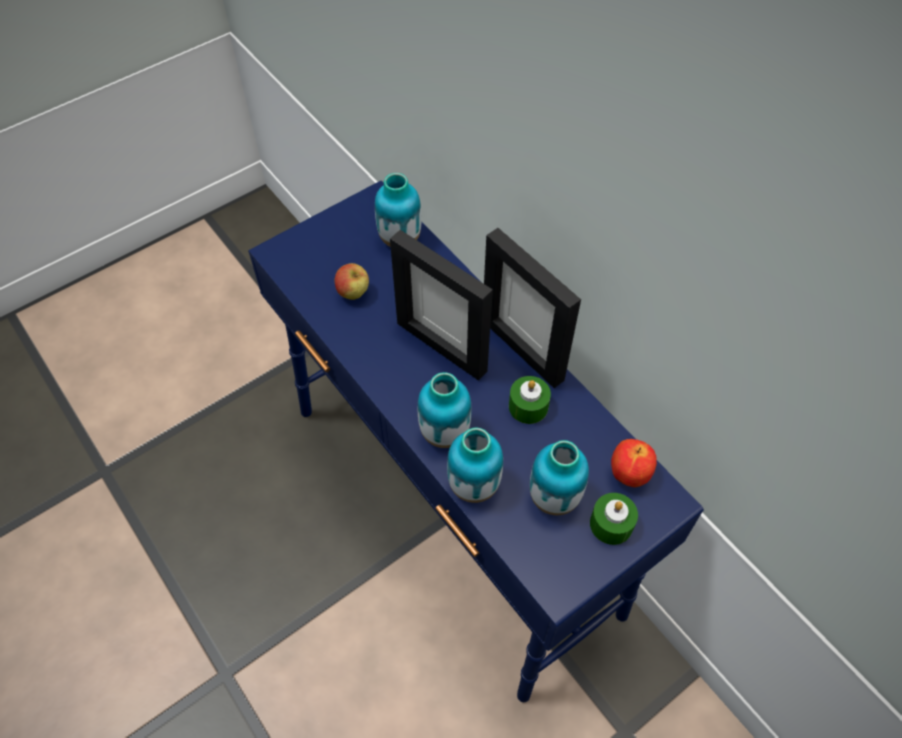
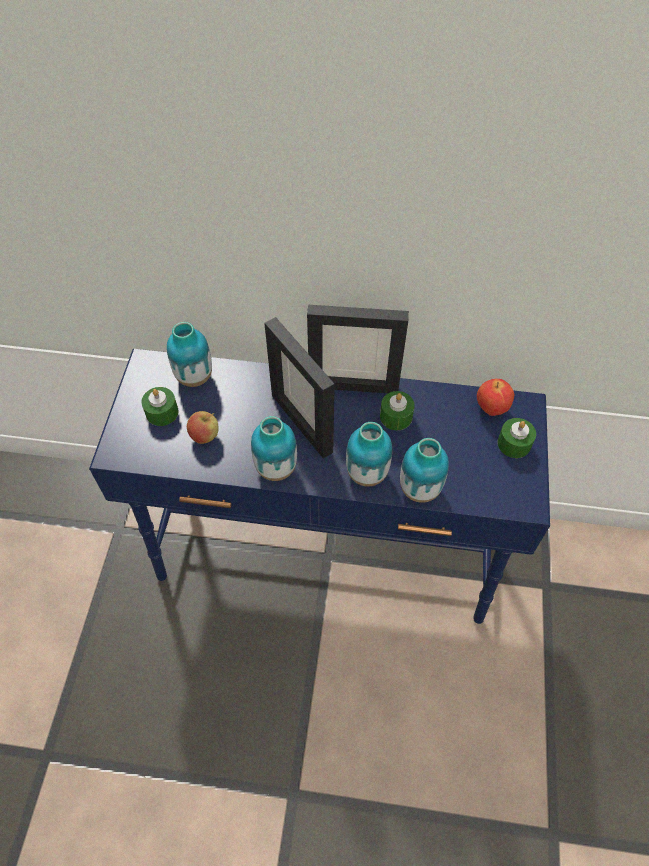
camera: 45 degrees left, 0 degrees up
(344, 248) = (162, 412): none -> green candle
(443, 345) = (303, 422): picture frame -> picture frame turned 60 degrees clockwise
(554, 497) = (469, 456): vase -> vase (276, 468)

